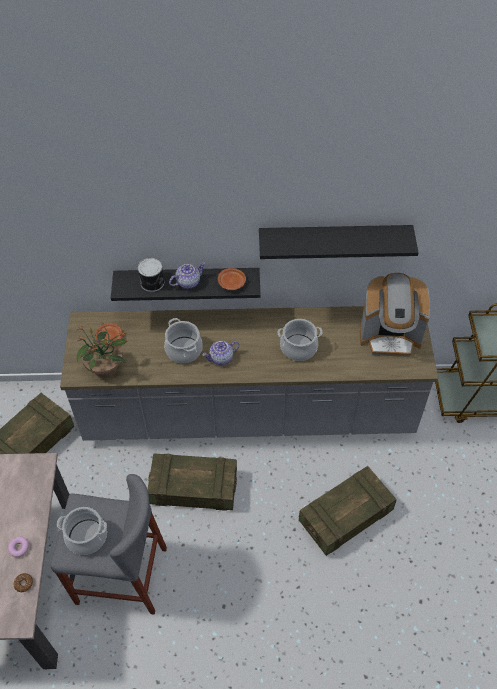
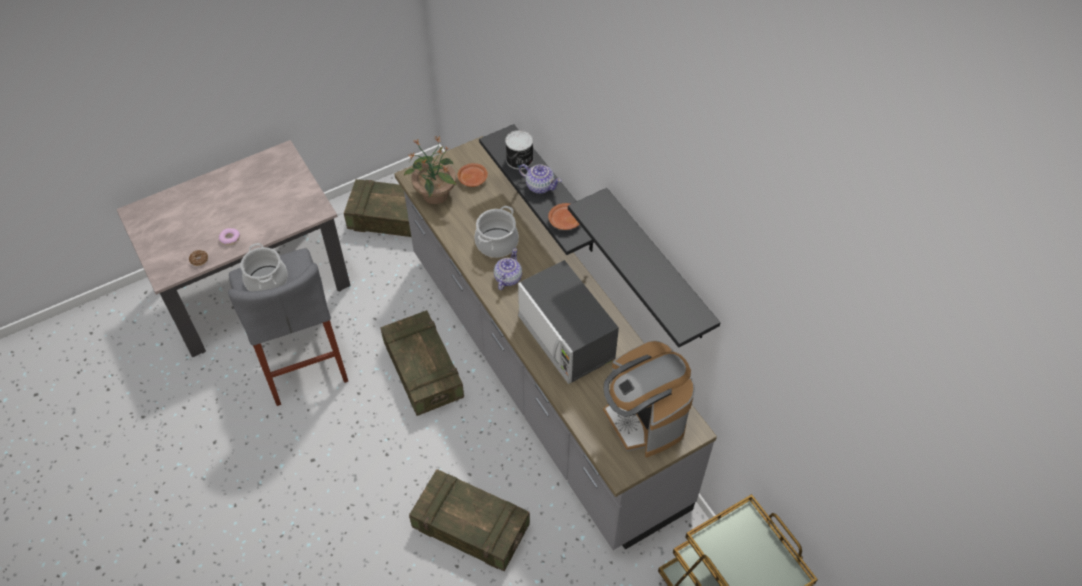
camera: 60 degrees right, 0 degrees up
(221, 358) = (507, 278): teapot -> teapot turned 75 degrees clockwise
(298, 347) = (566, 338): cooking pot -> microwave

